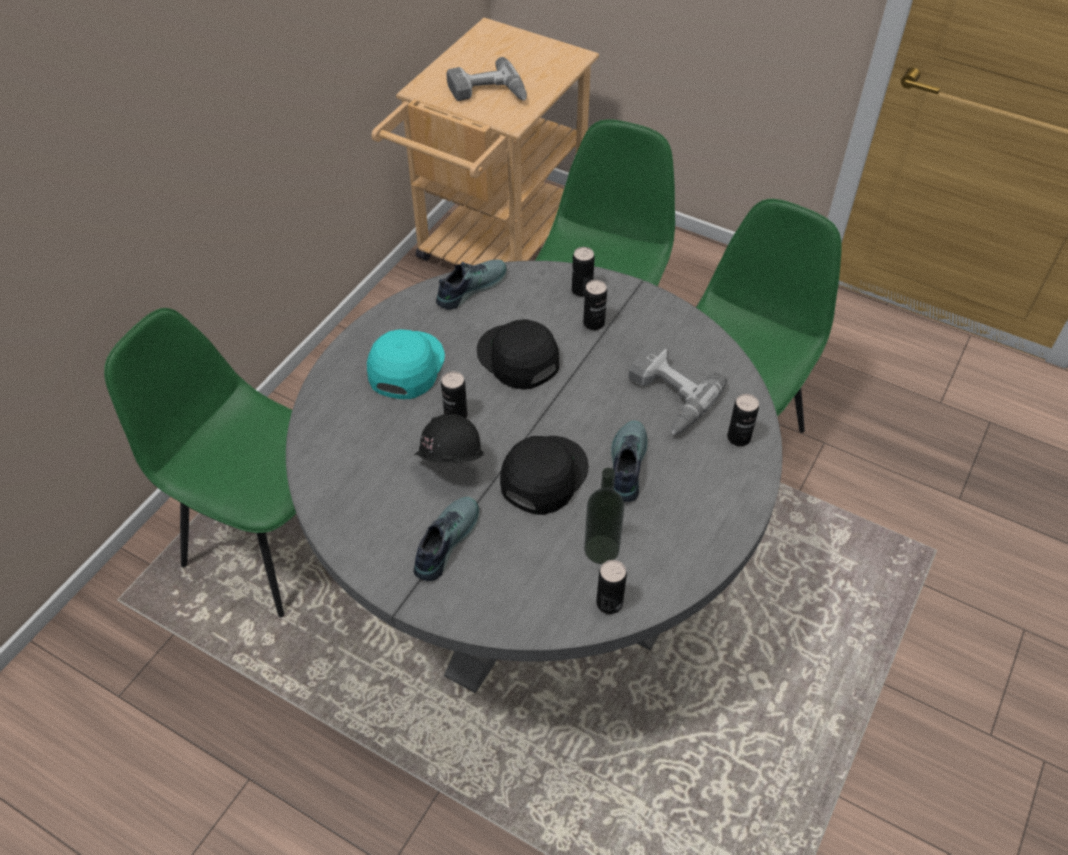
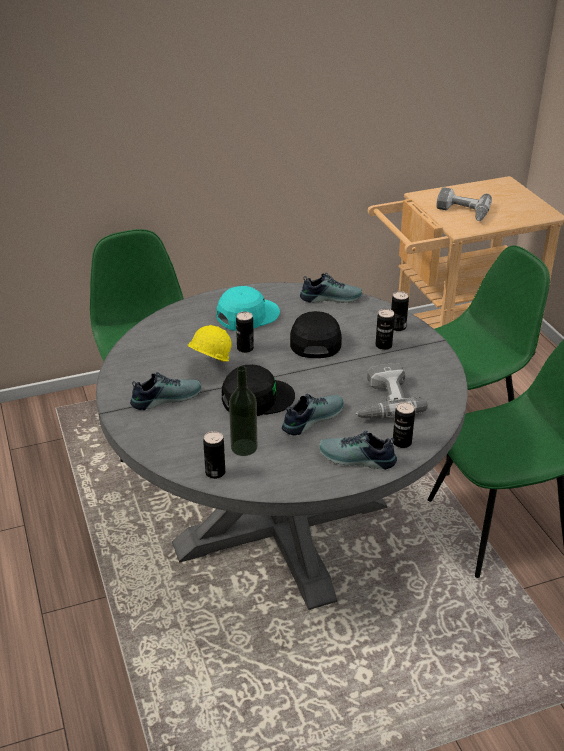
camera: 40 degrees right, 15 degrees down
(449, 470) = (209, 369): black hard hat -> yellow hard hat
(721, 487) = (356, 459): none -> shoe

